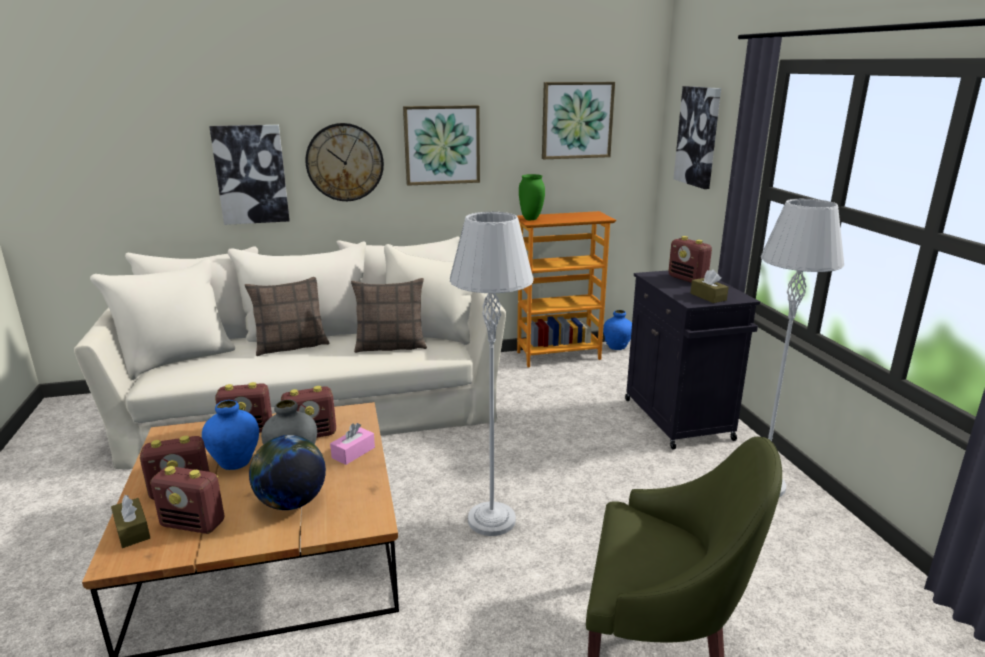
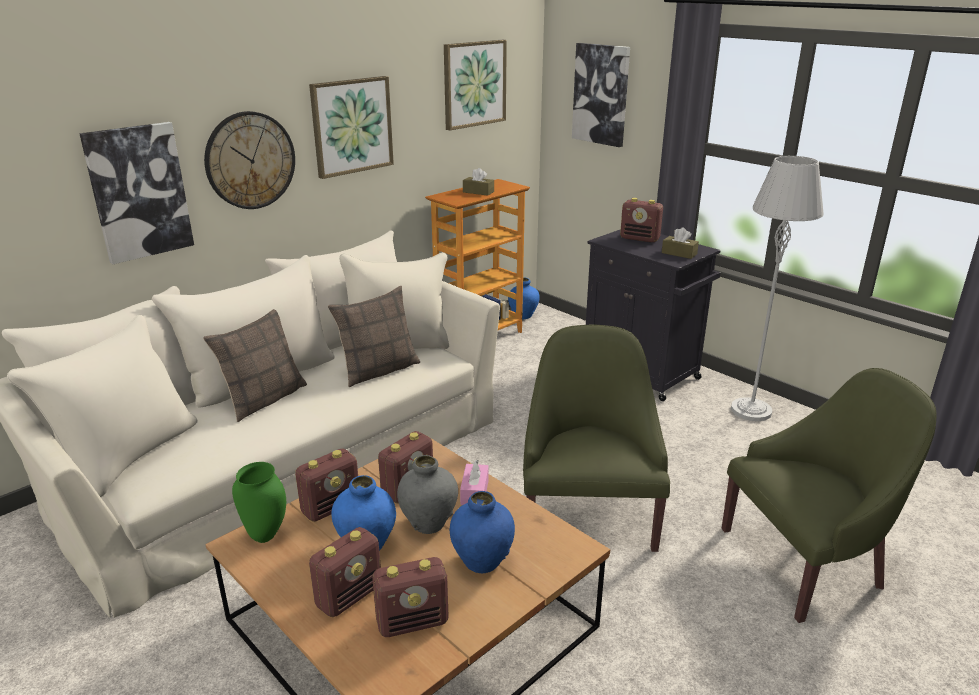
camera: 30 degrees left, 5 degrees up
(132, 530) = (355, 656): brown tissue box -> brown tissue box (478, 192)
(291, 503) = (482, 562): globe -> blue vase
(492, 520) = (587, 515): grey floor lamp -> green armchair
(530, 219) = (450, 198): green vase -> green vase (265, 536)

